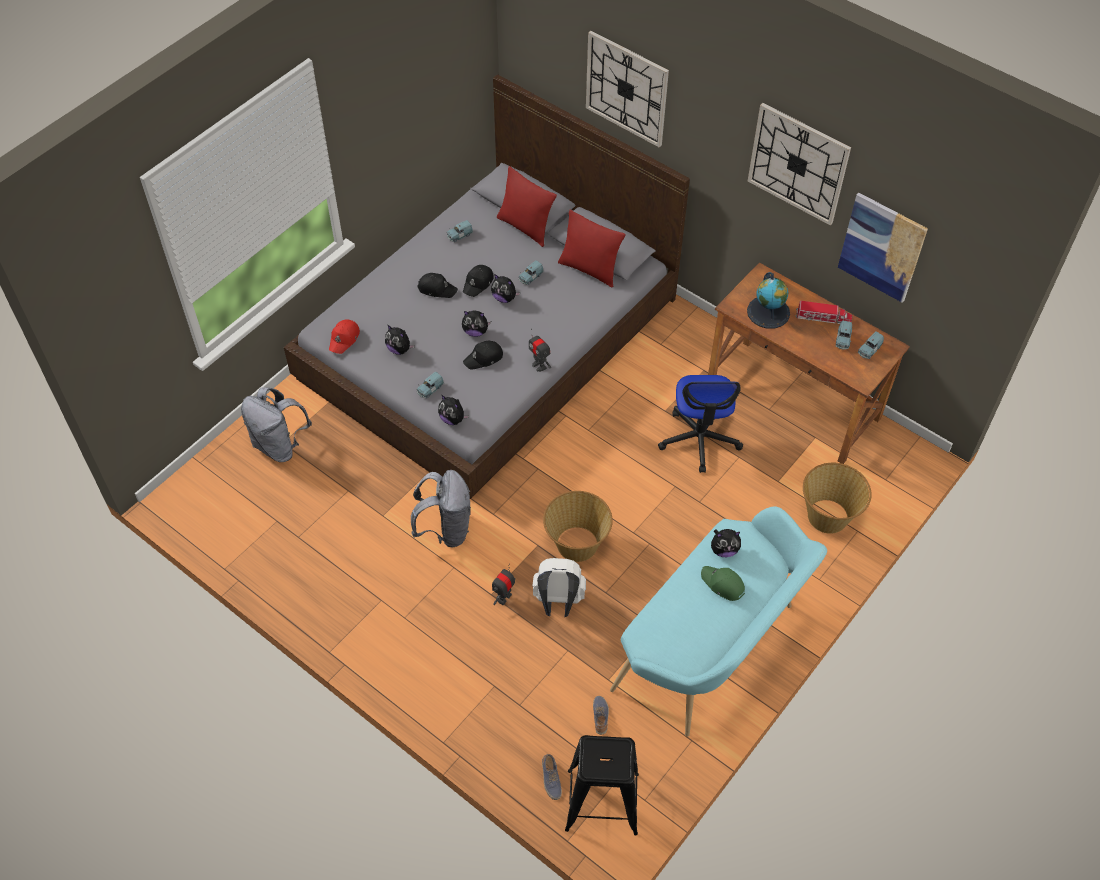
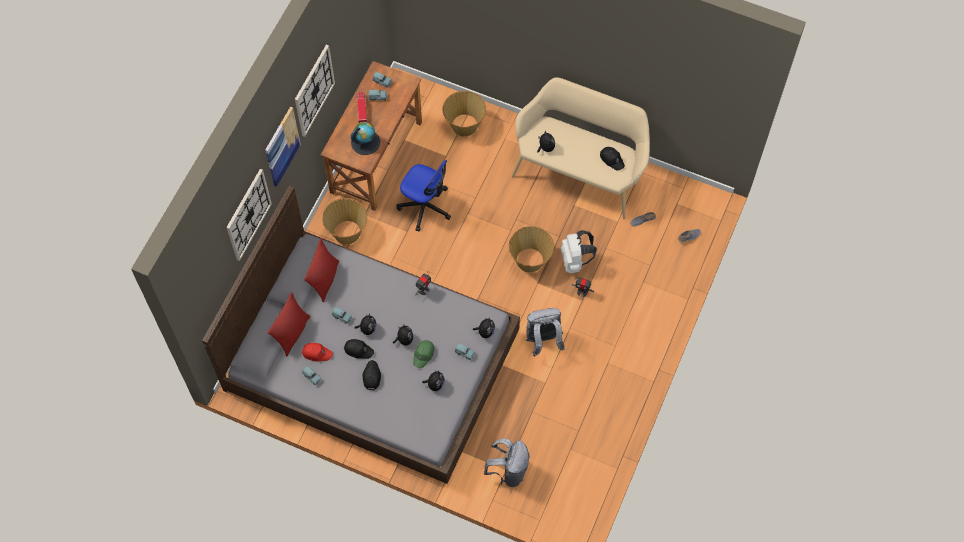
camera: 105 degrees left, 10 degrees up
(344, 339) = (437, 424): red cap -> red cap (316, 353)
(484, 358) = (427, 327): black cap -> black cap (612, 159)
(602, 802) = (692, 208): black stool -> none
(682, 347) = (347, 232): none -> basket
(699, 439) = (425, 206): office chair -> office chair turned 45 degrees clockwise
(712, 650) = (579, 171): turquoise bench -> beige bench
(722, 584) = (569, 144): green cap -> green cap (423, 354)
(882, 247) = (348, 52): picture -> picture (282, 146)

